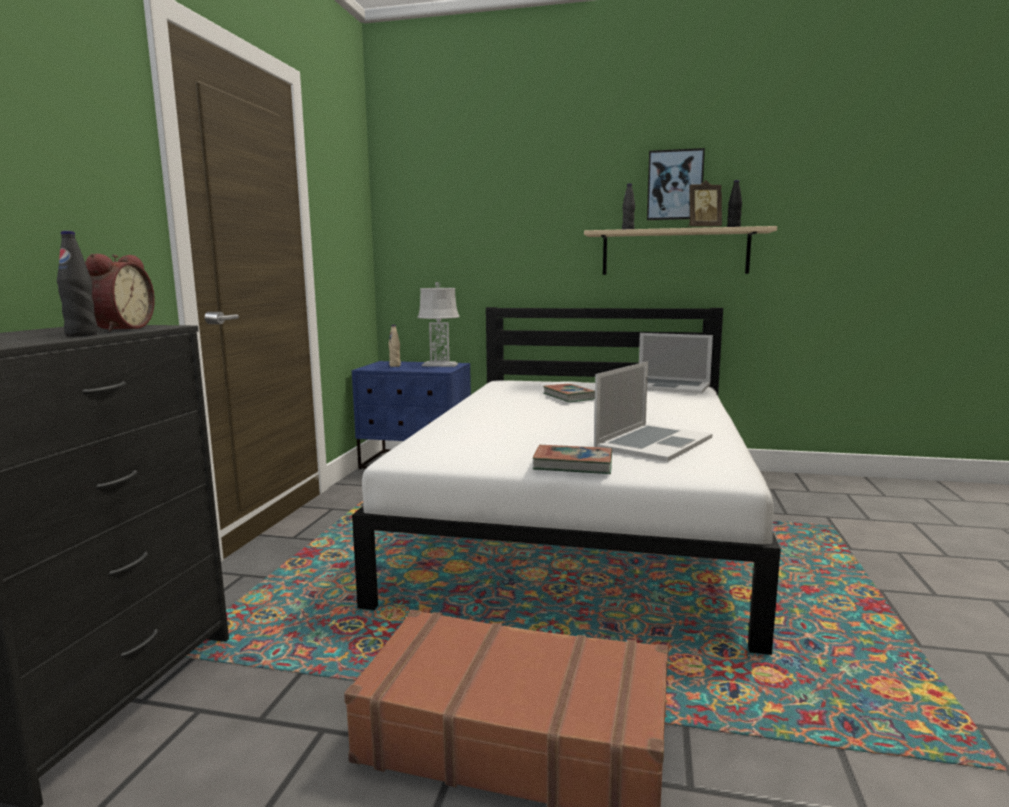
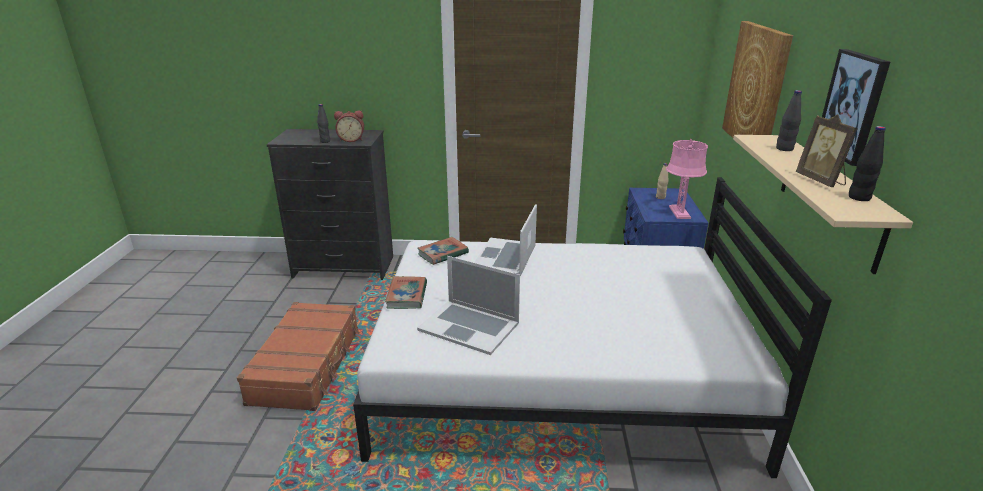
camera: 80 degrees right, 15 degrees up
(439, 365) = (679, 212): grey table lamp -> pink table lamp
(511, 212) = (756, 88): none -> picture
(569, 396) = (631, 286): book -> book (443, 254)
(668, 386) = (719, 341): laptop -> laptop (505, 257)

